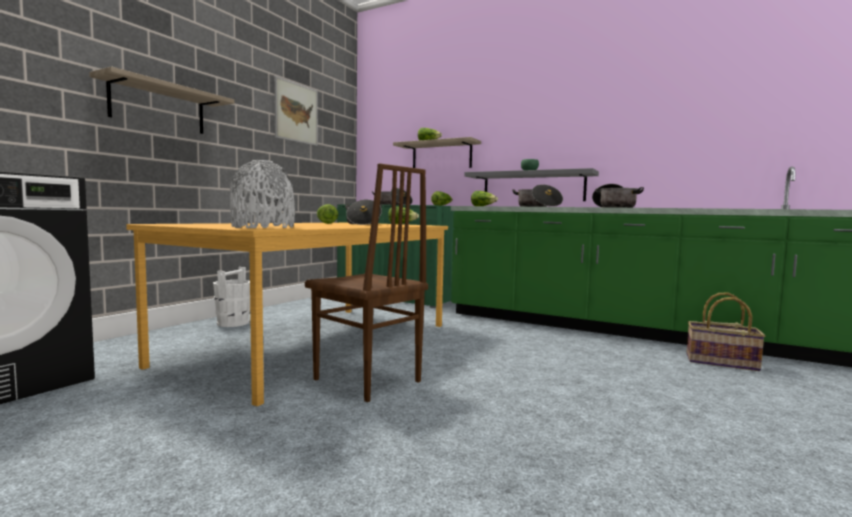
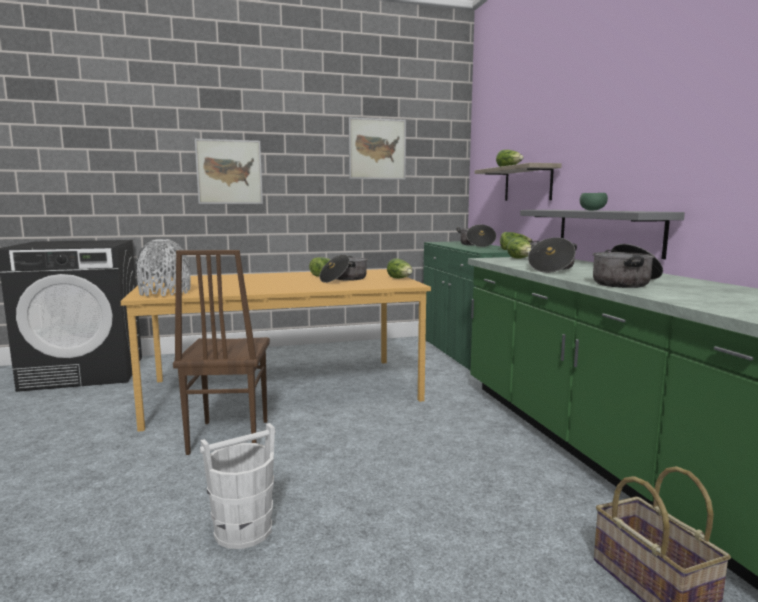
camera: 45 degrees right, 5 degrees up
(158, 107) = (229, 172): shelf -> picture
(233, 323) = (279, 355): white bucket -> white bucket (244, 531)

